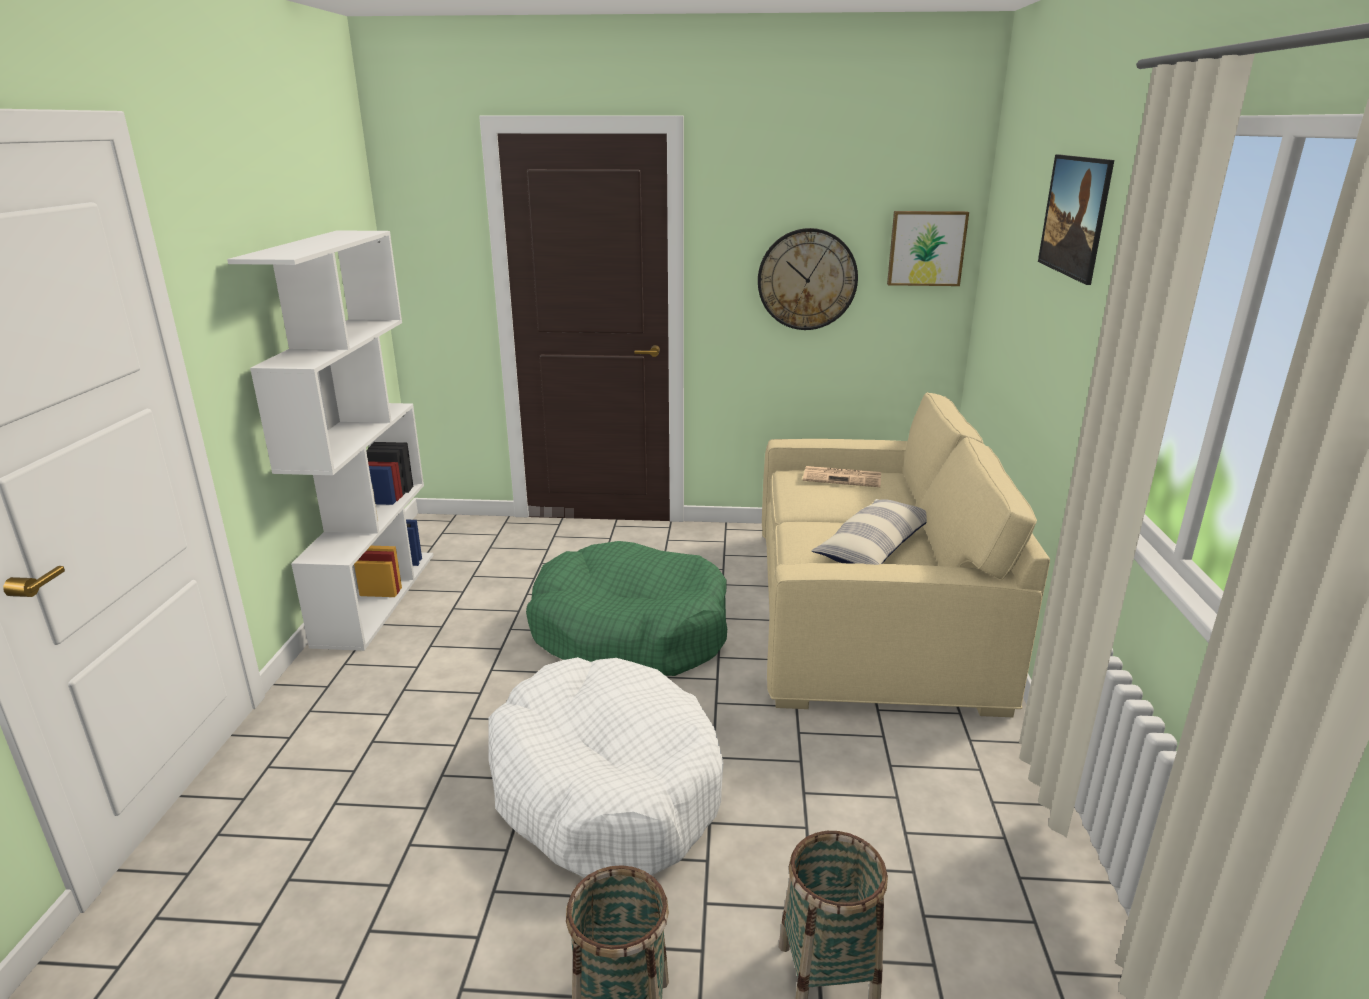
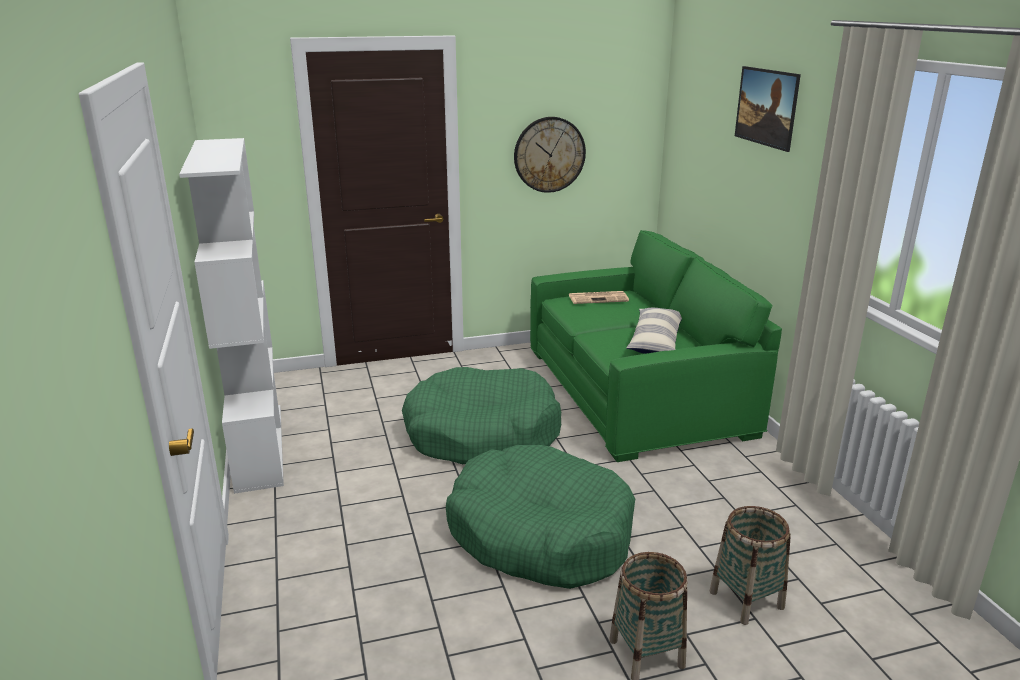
camera: 20 degrees left, 0 degrees up
(605, 786) = (540, 534): white dog bed -> green dog bed
(869, 611) = (636, 390): beige sofa -> green sofa
(926, 248) = (629, 127): picture -> none

